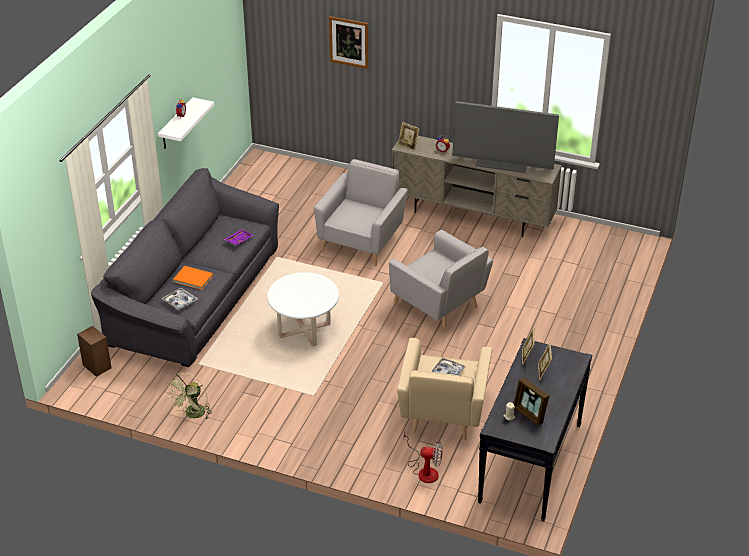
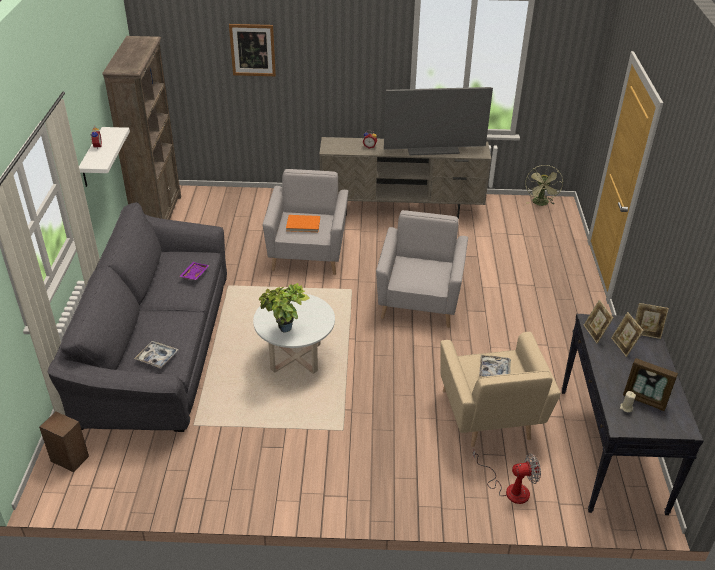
camera: 20 degrees left, 0 degrees up
(193, 279) = (161, 328): orange book -> orange book (303, 225)
(193, 415) = (214, 491): green fan -> green fan (541, 203)
(244, 180) = (158, 216): none -> brown bookcase
(289, 302) = (284, 331): none -> potted plant
(408, 146) = (333, 148): picture frame -> picture frame (646, 333)
(439, 305) = (419, 300): grey armchair -> grey armchair turned 105 degrees counterclockwise

